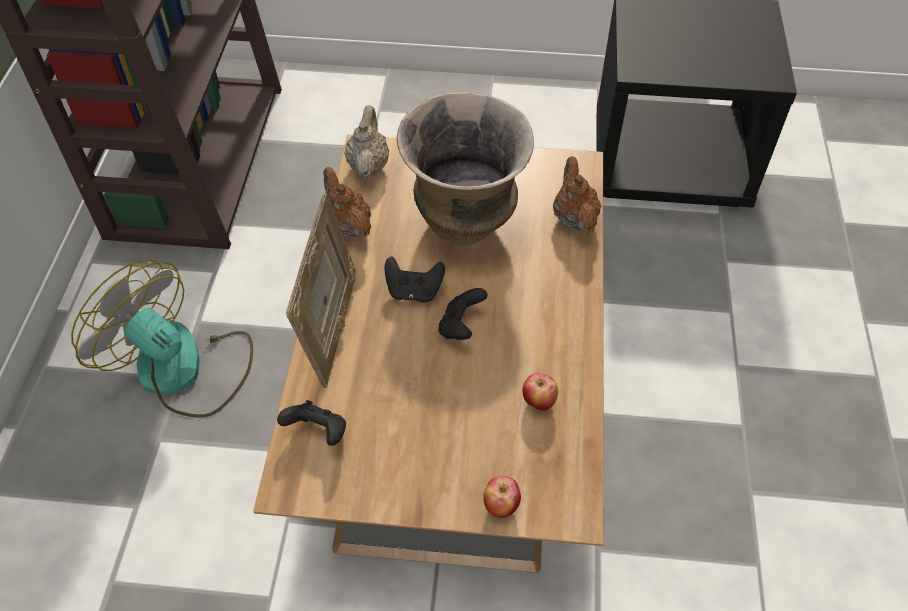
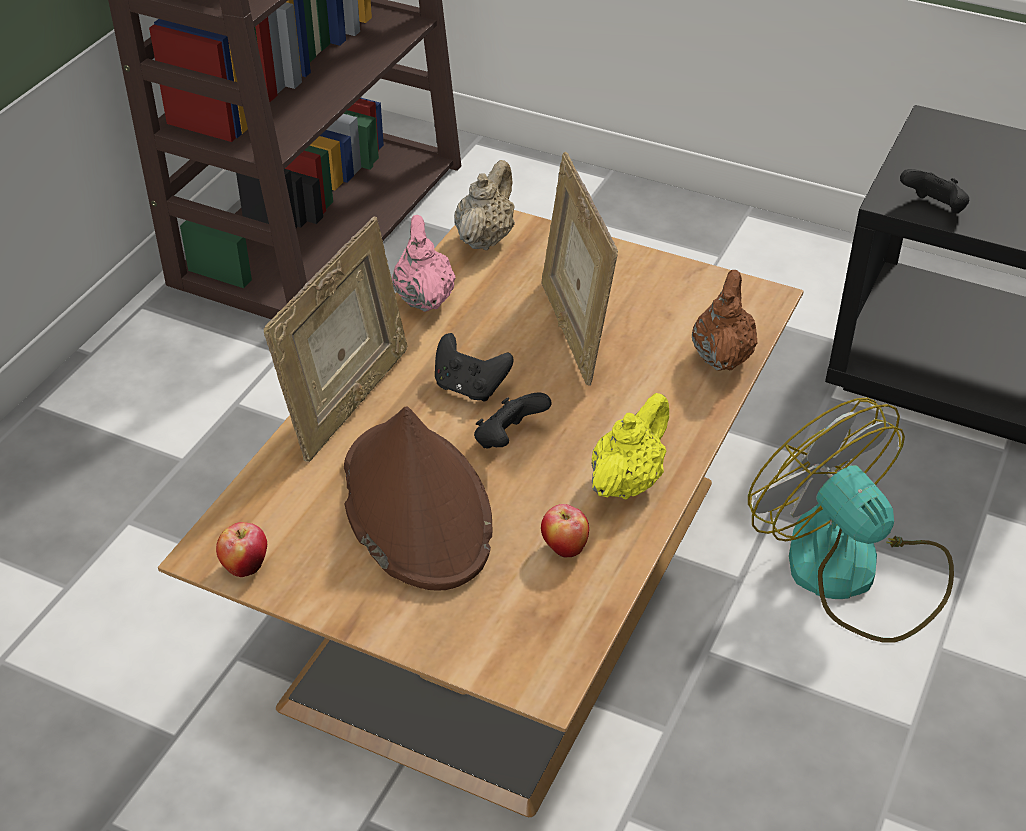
camera: 20 degrees right, 10 degrees down
(183, 370) = (192, 453): fan -> fan (851, 573)
(318, 432) = (275, 506): black game controller -> black game controller (933, 209)
(347, 226) = (424, 298): brown teapot -> pink teapot
(420, 400) = (415, 506): none -> brown hat
(465, 226) = (573, 331): vase -> picture frame
(501, 506) = (455, 647): apple -> apple (245, 566)
(556, 335) = (627, 481): none -> yellow teapot

